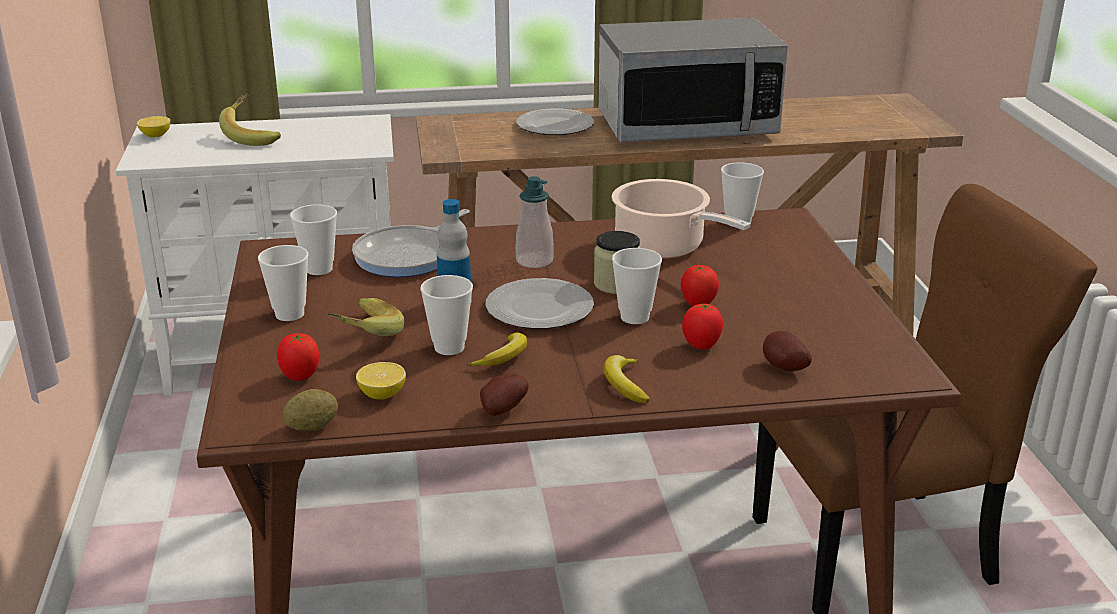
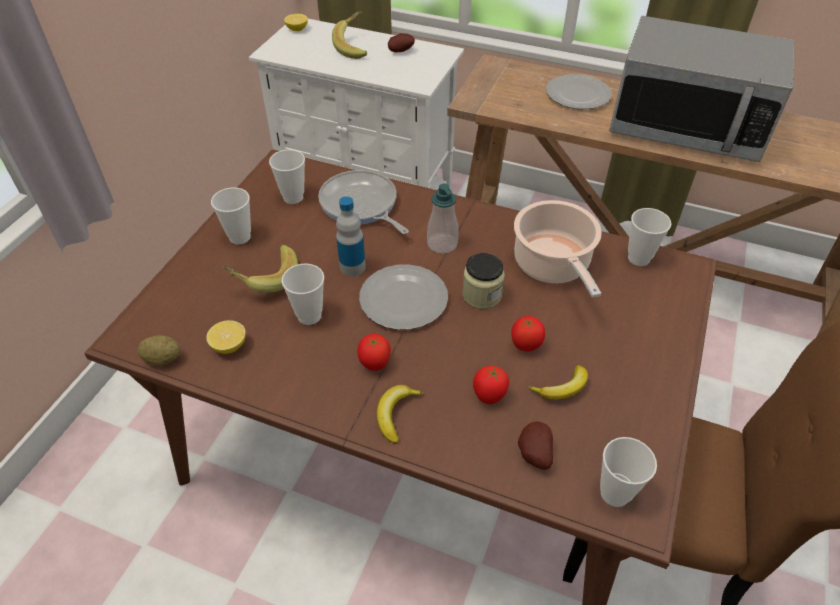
camera: 30 degrees right, 20 degrees up
(300, 377) = (196, 305): tomato -> tomato (374, 364)
(409, 256) = (361, 205): frying pan -> frying pan turned 75 degrees clockwise
(501, 410) = (289, 400): potato -> potato (400, 51)
(504, 358) = (336, 344): banana -> banana (562, 388)
(635, 317) = (465, 339): cup -> cup (615, 493)

